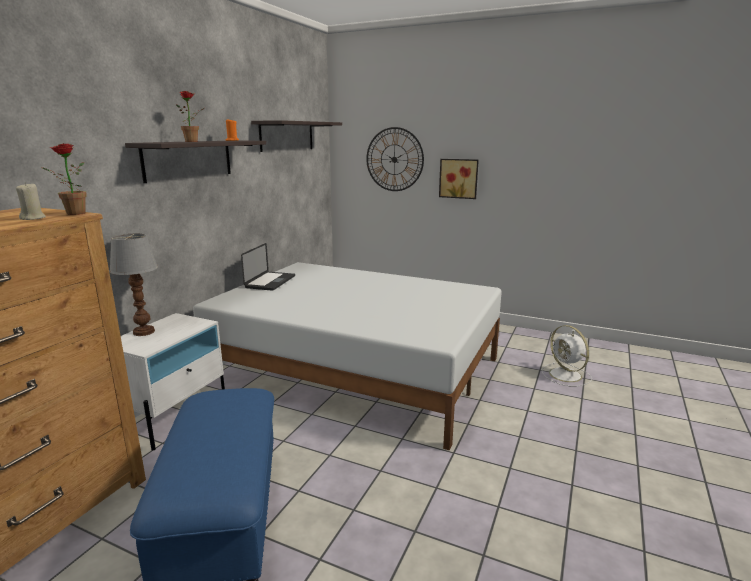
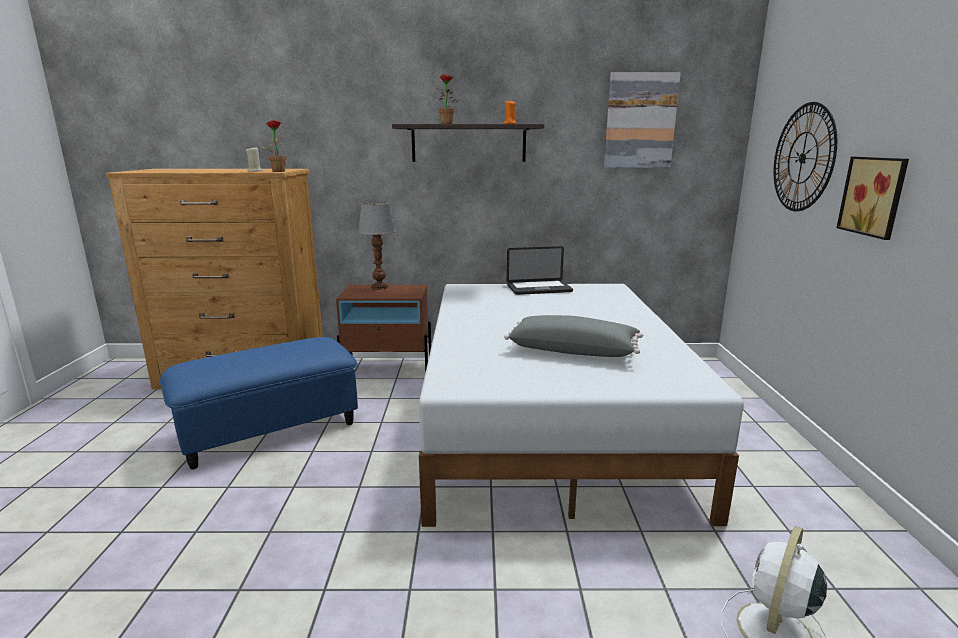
camera: 65 degrees right, 0 degrees up
(175, 416) = (388, 369): white nightstand -> brown nightstand
(287, 136) = (640, 121): shelf -> picture
(409, 301) = (573, 350): none -> grey pillow

